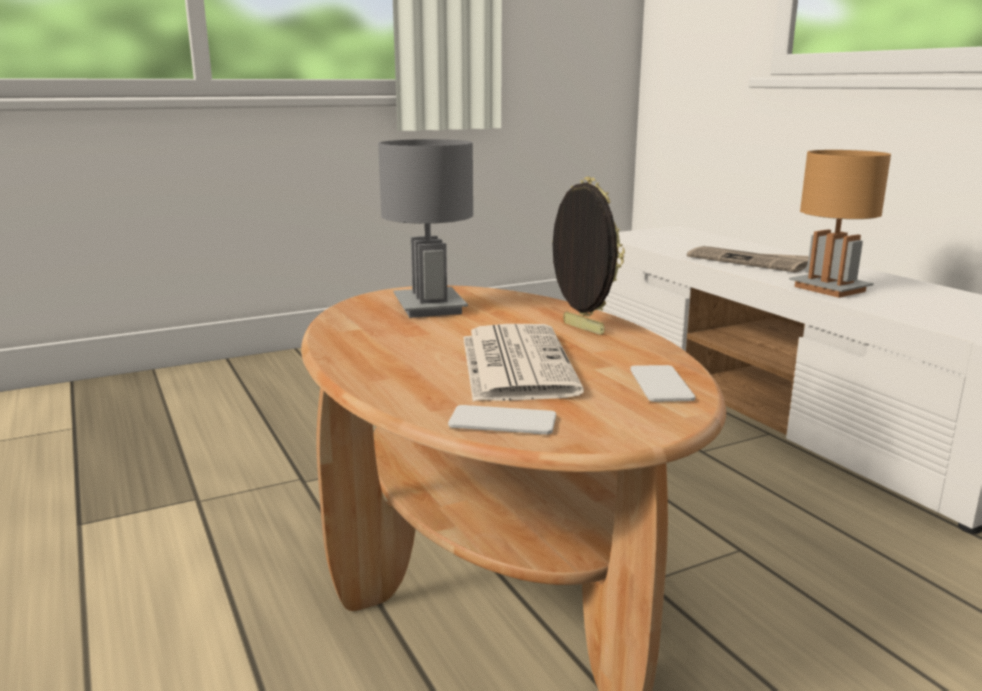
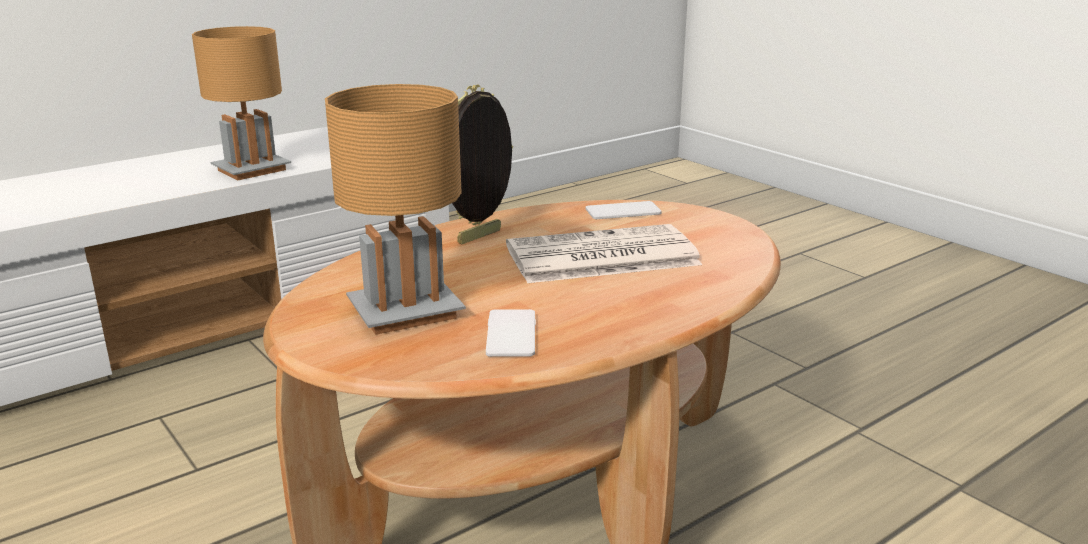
camera: 100 degrees left, 5 degrees up
(430, 307) = (405, 311): grey table lamp -> brown table lamp
(502, 422) = (734, 253): phone -> phone (511, 334)
(748, 262) = (104, 190): newspaper -> none

